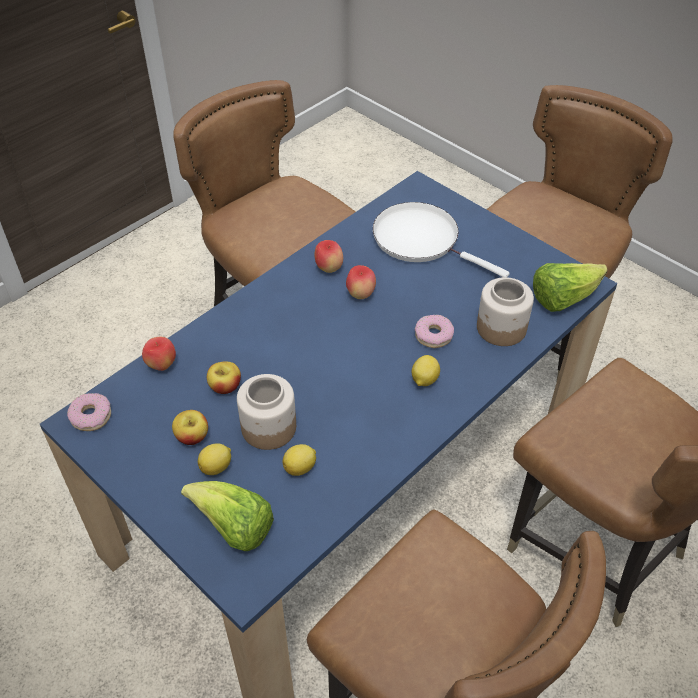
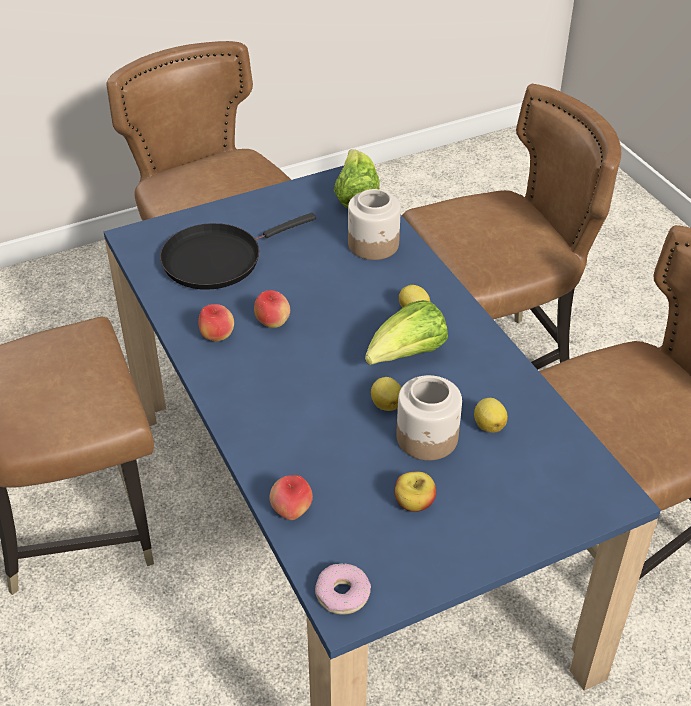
camera: 70 degrees left, 5 degrees down
(217, 467) = (464, 490): lemon -> lemon (386, 404)
(225, 387) = (353, 461): apple -> none
(234, 527) = (545, 492): lettuce -> lettuce (407, 355)
(421, 239) = (217, 259): white frying pan -> black frying pan
(433, 335) = (359, 289): donut -> none

